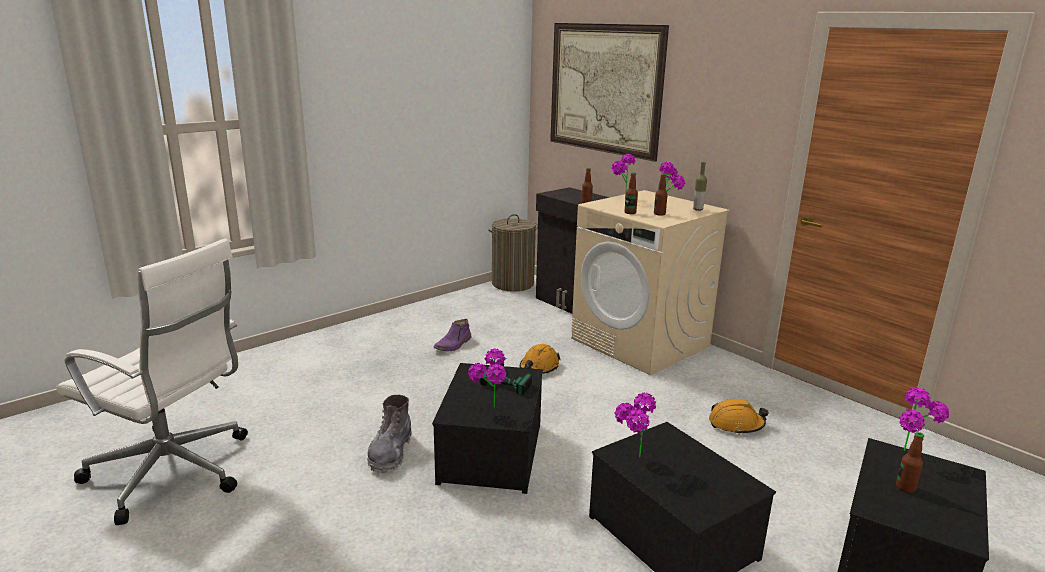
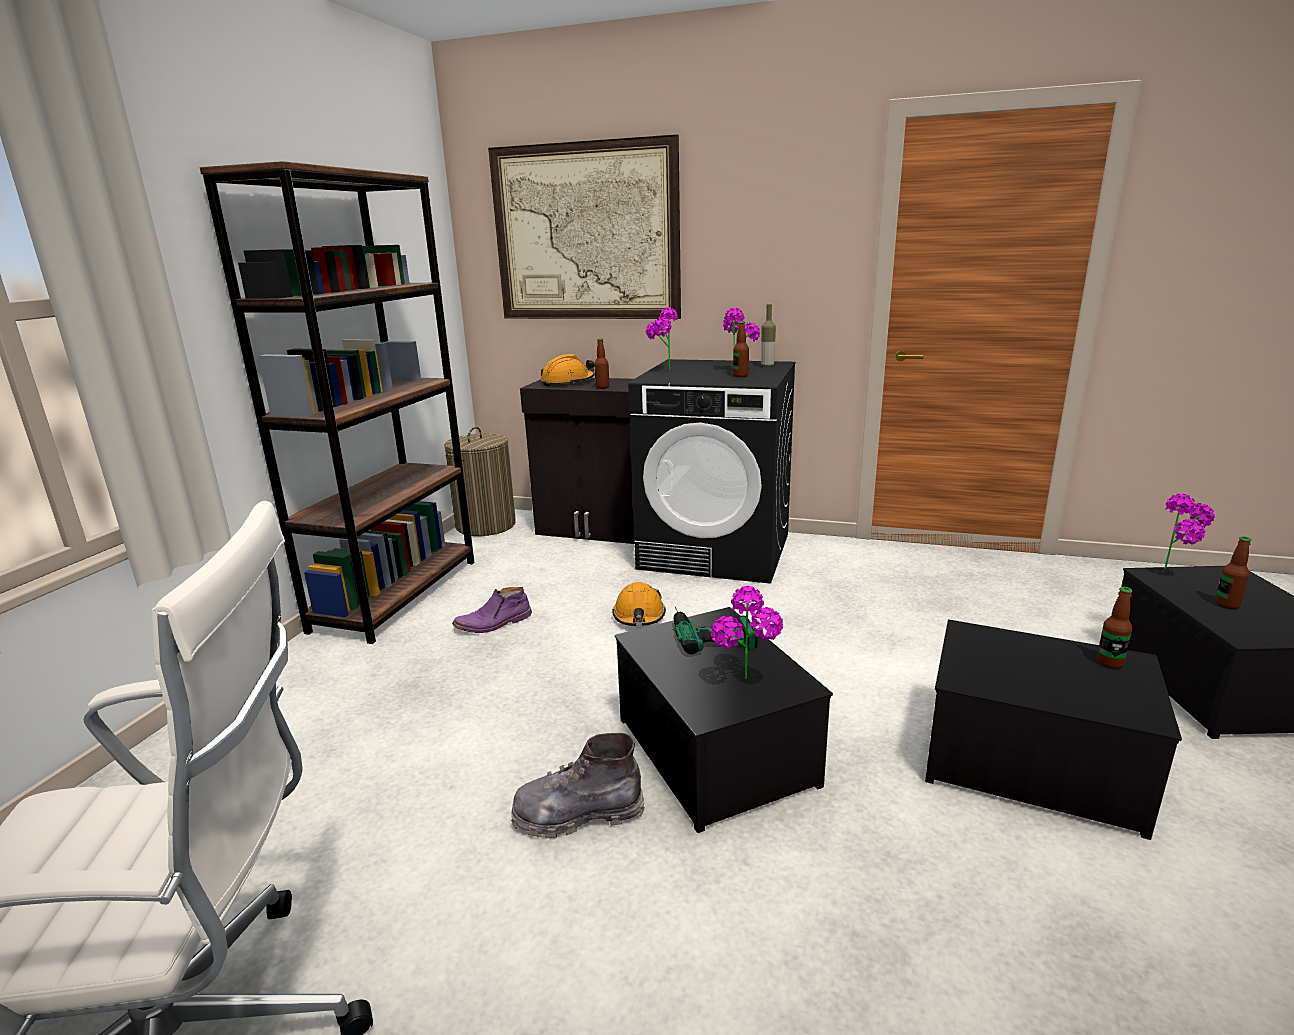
camera: 30 degrees left, 0 degrees up
(390, 452) = (578, 814): grey boot -> grey boot turned 105 degrees clockwise
(421, 312) = (397, 594): none -> brown bookcase
(453, 345) = (494, 623): purple boot -> purple boot turned 60 degrees clockwise
(630, 213) = (707, 380): bottle -> bottle (1109, 663)
(631, 459) = (988, 678): potted plant -> none
(641, 343) = (716, 551): beige washing machine -> black washing machine
(736, 424) = (916, 607): orange hard hat -> orange hard hat (568, 382)

